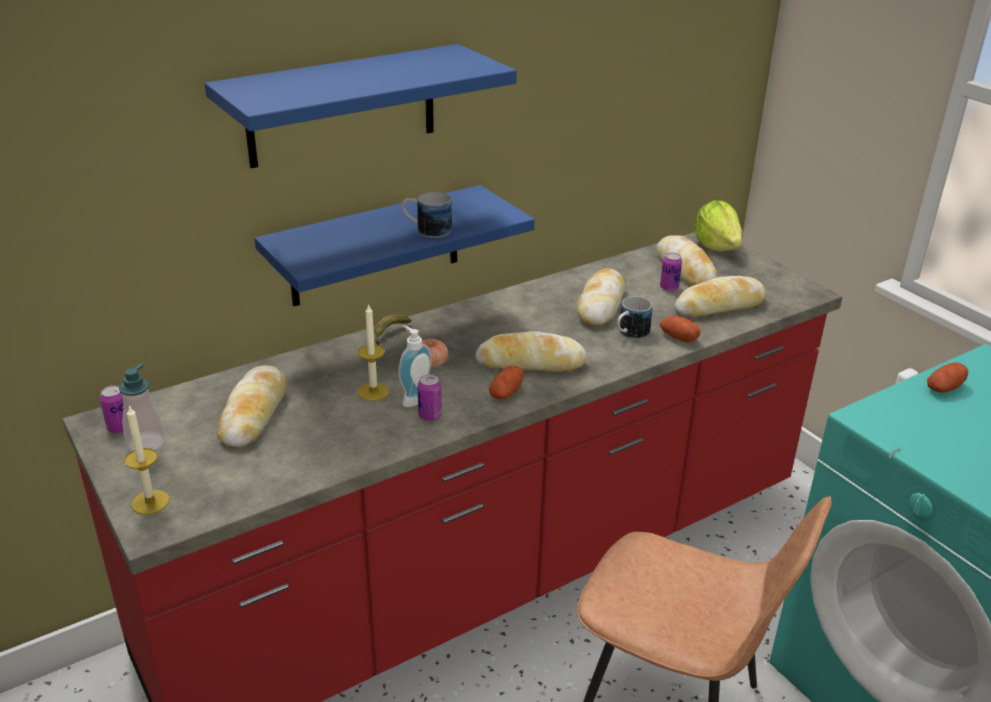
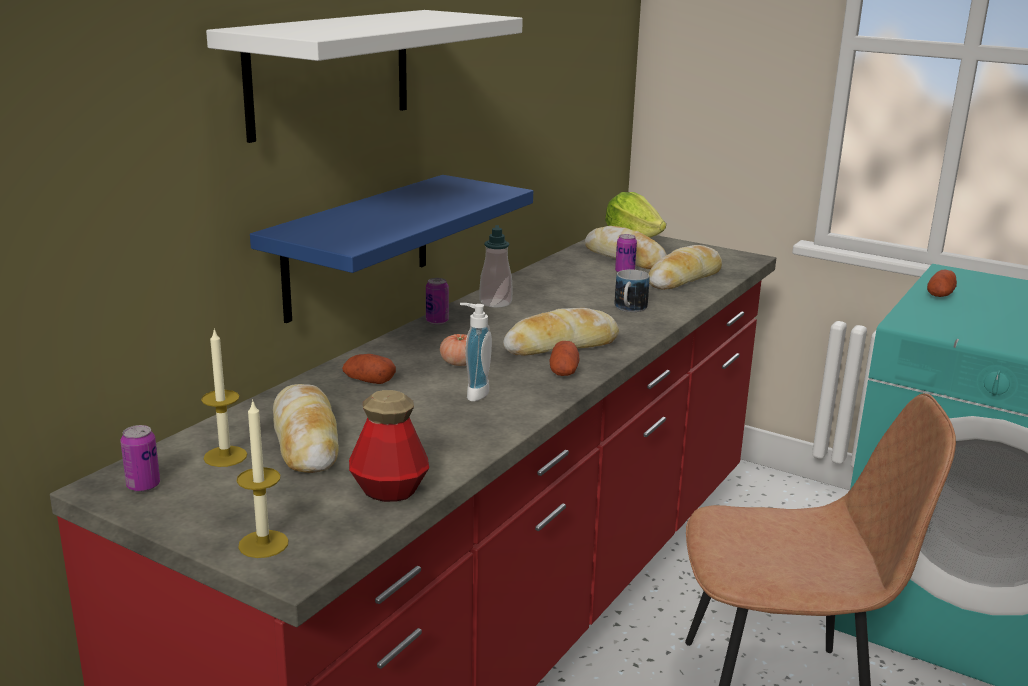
camera: 25 degrees left, 10 degrees down
(146, 444) = (197, 493): soap dispenser -> soap dispenser (495, 302)
(269, 479) = (389, 491): none -> bottle
(342, 106) = (330, 72): blue shelf -> white shelf
(373, 392) = (424, 396): candle -> candle (225, 456)
(389, 333) = (386, 347): banana -> none
(426, 230) = (438, 207): mug -> none
(430, 416) = (507, 403): can -> can (437, 321)
(601, 305) = (577, 293): bread -> none
(678, 338) = (675, 305): potato -> potato (369, 381)

